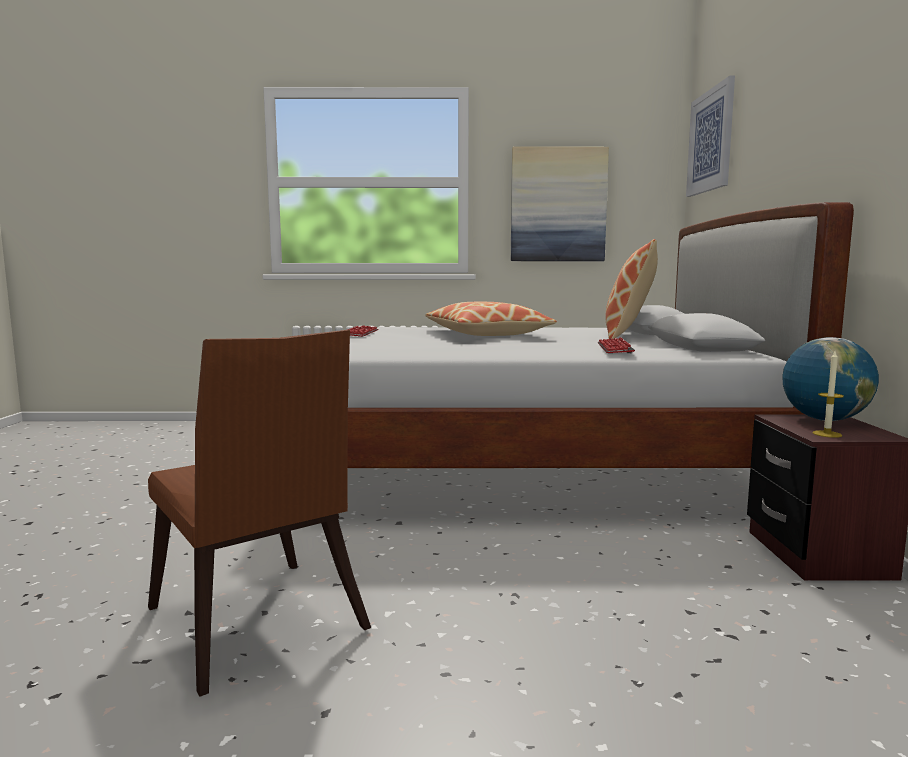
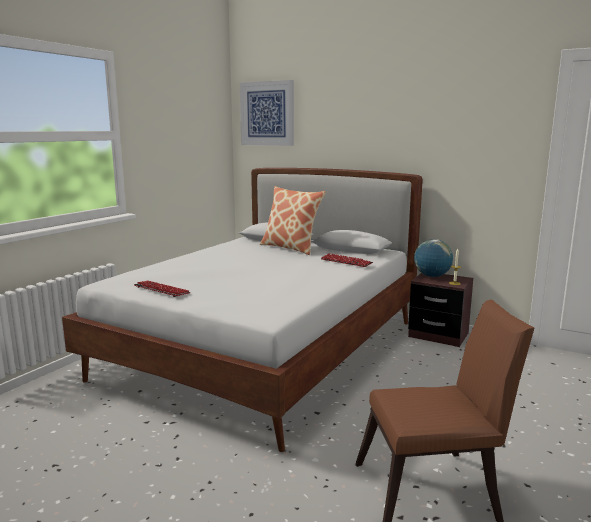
camera: 60 degrees left, 5 degrees up
(487, 334) = (236, 266): pillow -> none
(558, 205) = (175, 152): picture -> none

